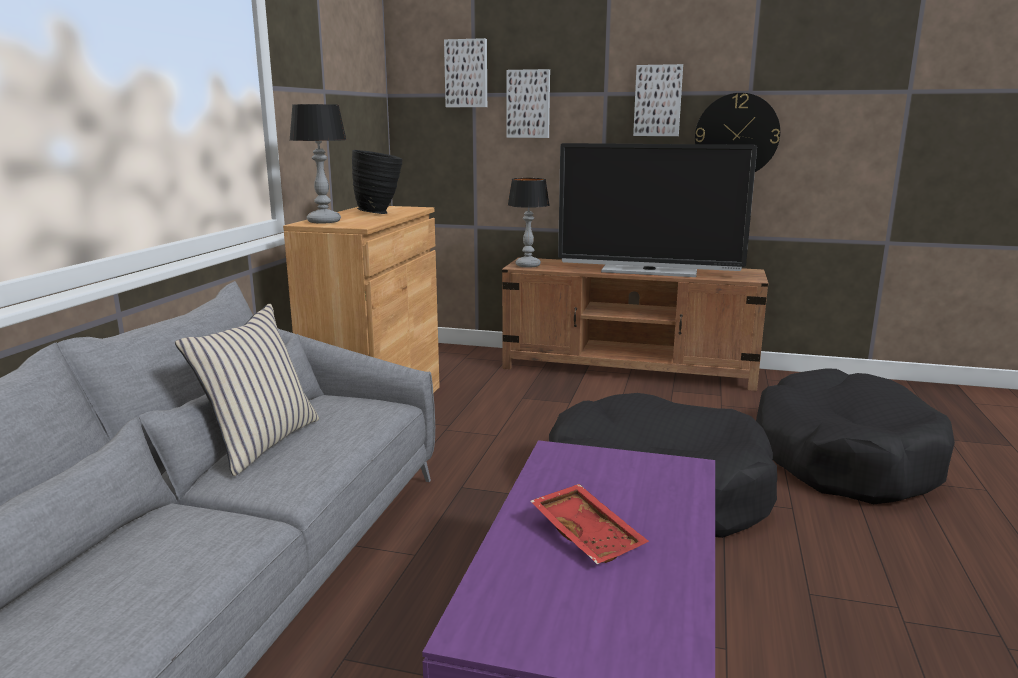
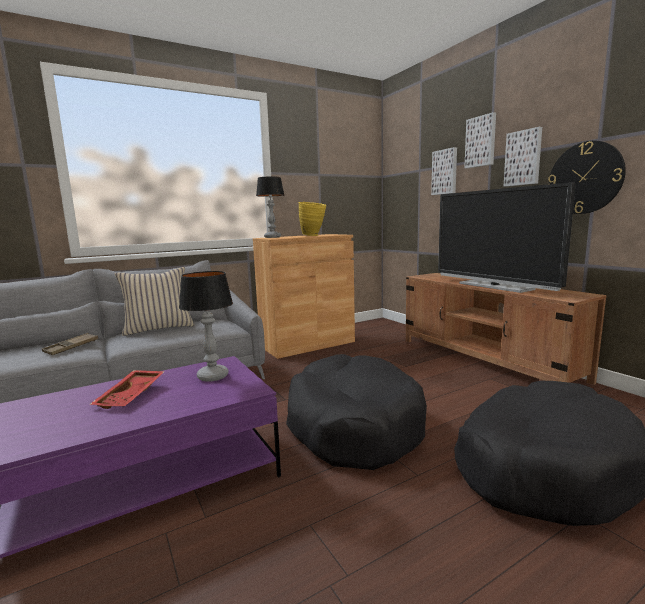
camera: 45 degrees right, 5 degrees down
(193, 531) = (71, 347): none -> brown tray
(380, 213) = (313, 235): black vase -> yellow vase
(466, 73) = (415, 158): picture -> picture (481, 141)
(528, 265) = (426, 276): table lamp -> table lamp (213, 376)

